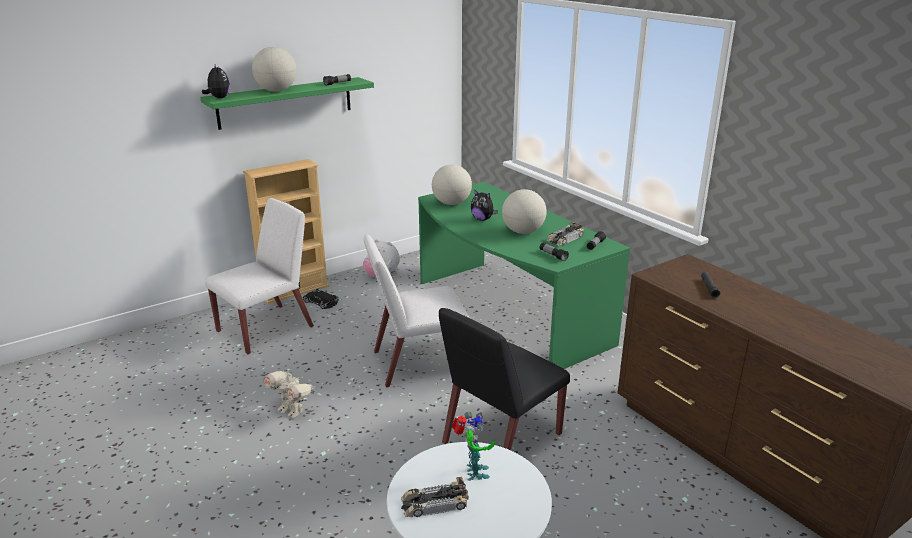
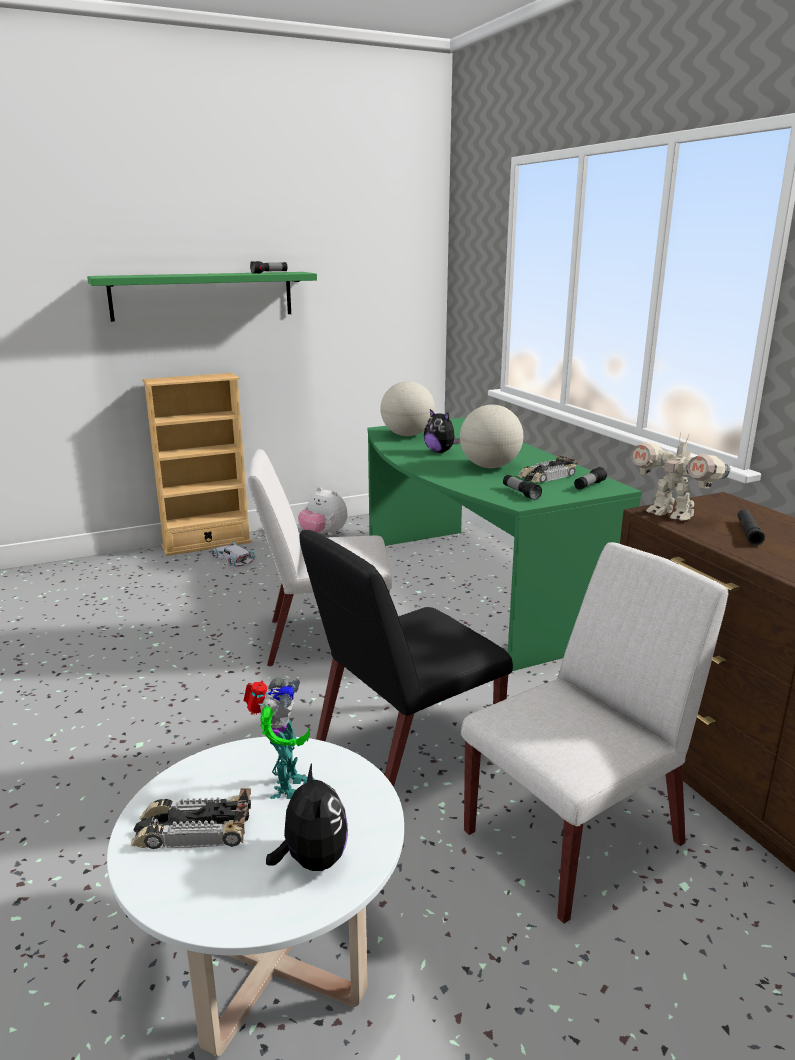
camera: 10 degrees right, 5 degrees down
(218, 98) = (106, 276): plush toy -> plush toy (312, 860)
(266, 328) = (149, 583): white chair -> white chair (575, 837)
(276, 91) = (185, 274): globe -> none
(292, 410) = (127, 683): toy robot -> toy robot (671, 514)
(321, 301) = (233, 558): black toy car -> white toy car

